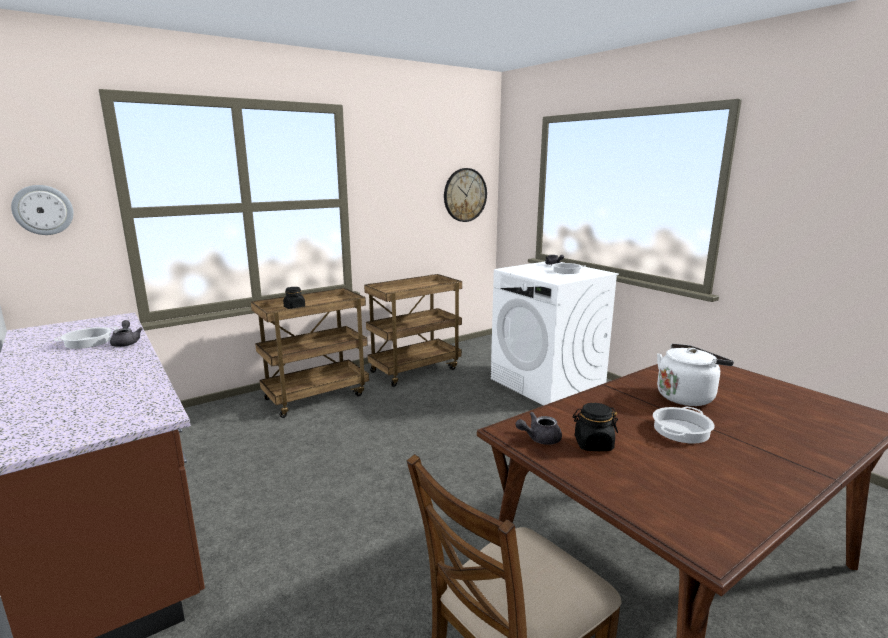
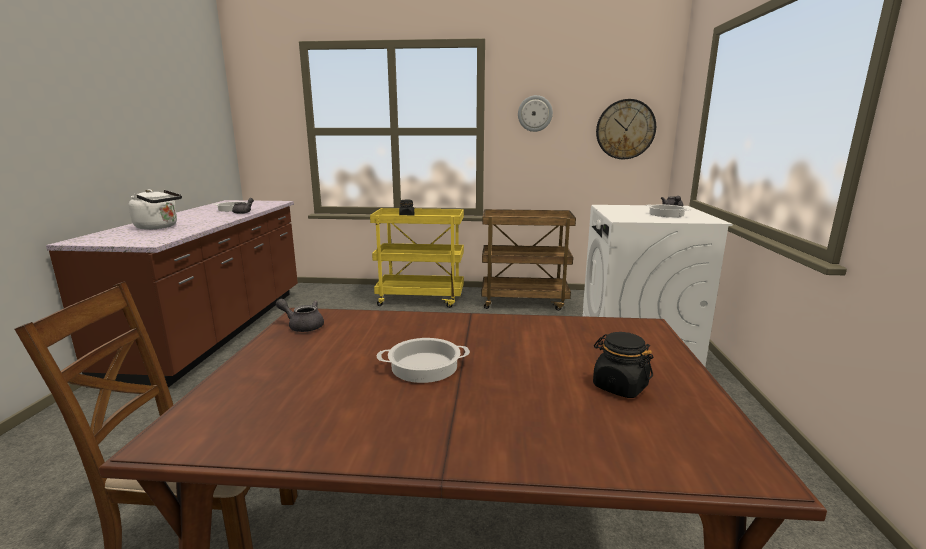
camera: 40 degrees right, 0 degrees up
(43, 210) = (264, 126): wall clock -> wall clock (535, 113)
(316, 396) = (421, 299): brown cart -> yellow cart
(593, 444) = (324, 344): black jar -> black jar (619, 386)
(687, 396) = (523, 348): white kettle -> white kettle (159, 227)

